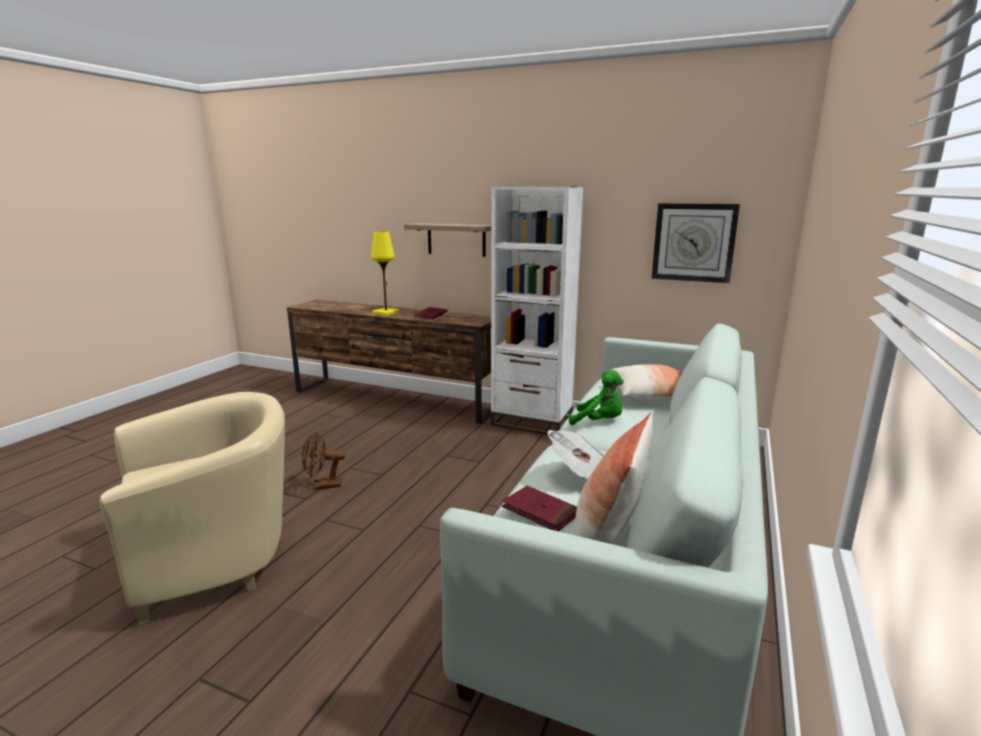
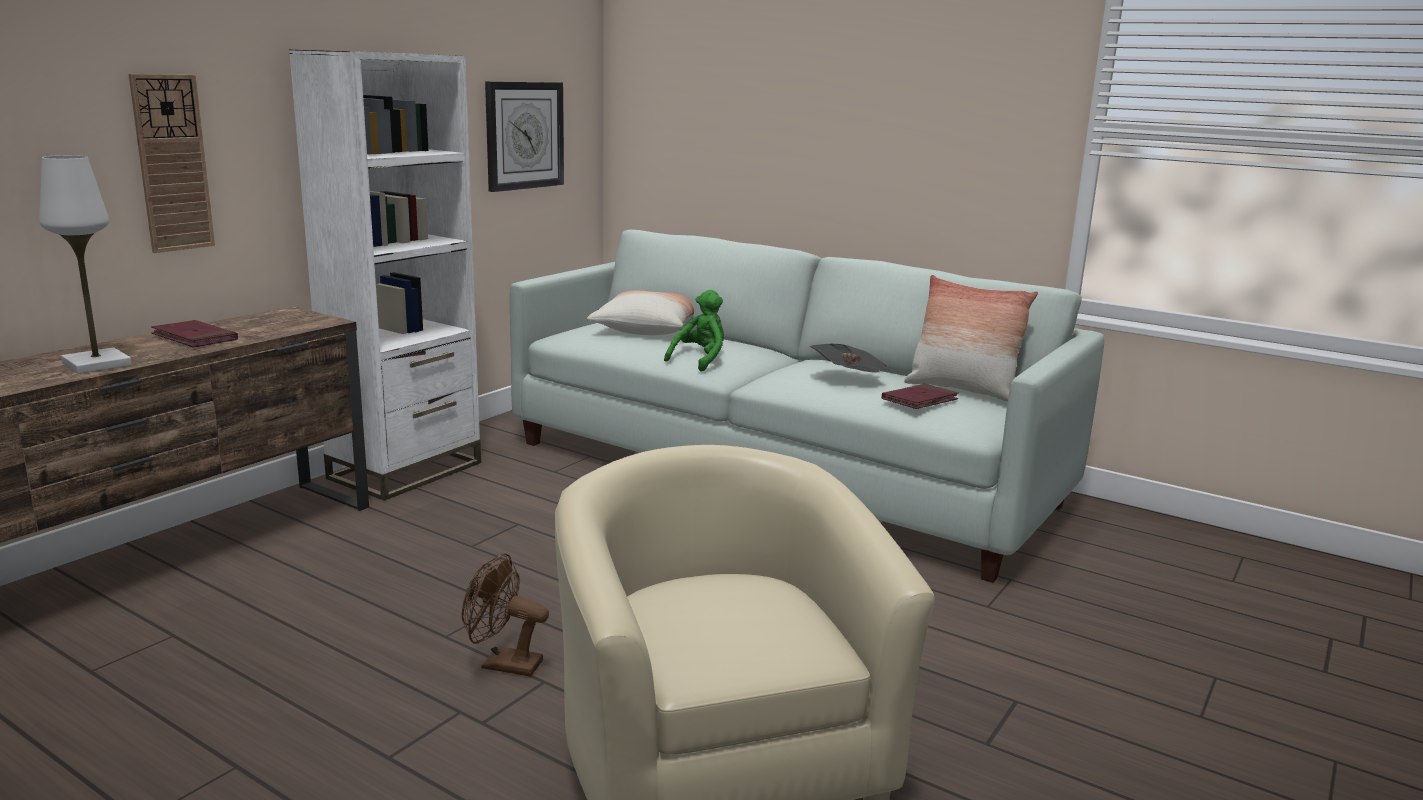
camera: 80 degrees left, 0 degrees up
(322, 485) = (503, 664): brown fan -> brown fan turned 105 degrees clockwise
(386, 313) = (96, 364): yellow table lamp -> white table lamp
(456, 239) = (172, 163): shelf -> wall clock

